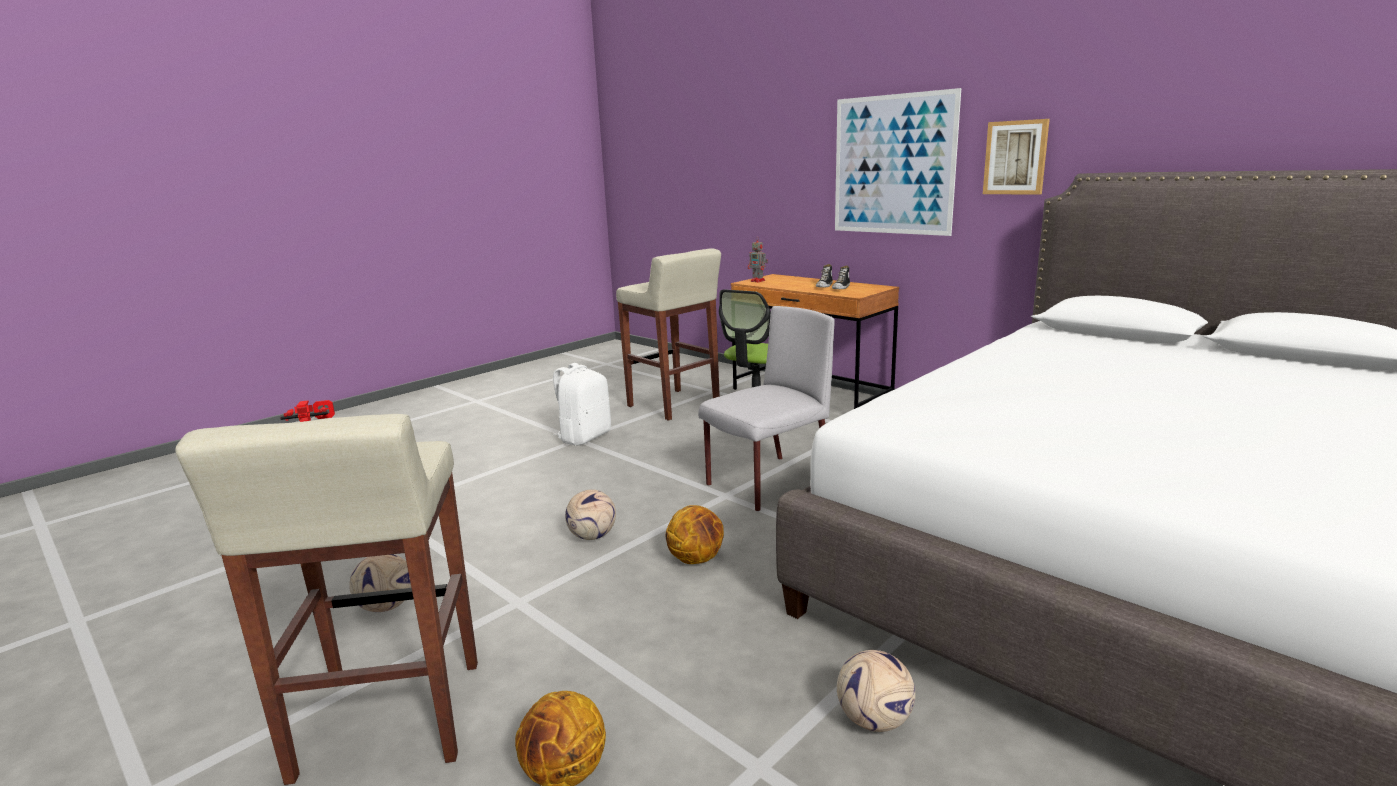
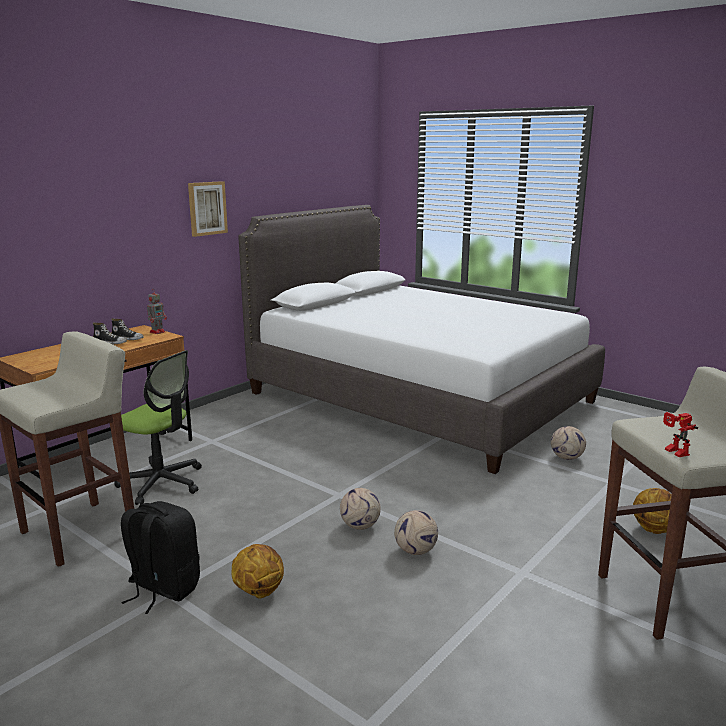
camera: 95 degrees left, 0 degrees up
(387, 607) = (559, 645): football -> football (360, 526)
(584, 437) = (163, 589): white backpack -> black backpack
(697, 559) = (441, 503): basketball -> basketball (258, 591)
(758, 281) = (40, 363): toy robot -> toy robot (158, 332)
(768, 484) = (318, 478): grey chair -> none
(893, 165) = (117, 220): picture -> none

